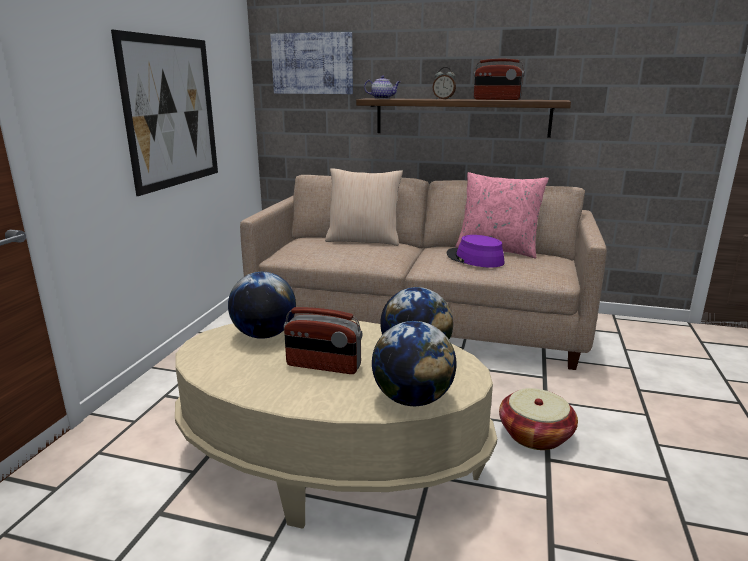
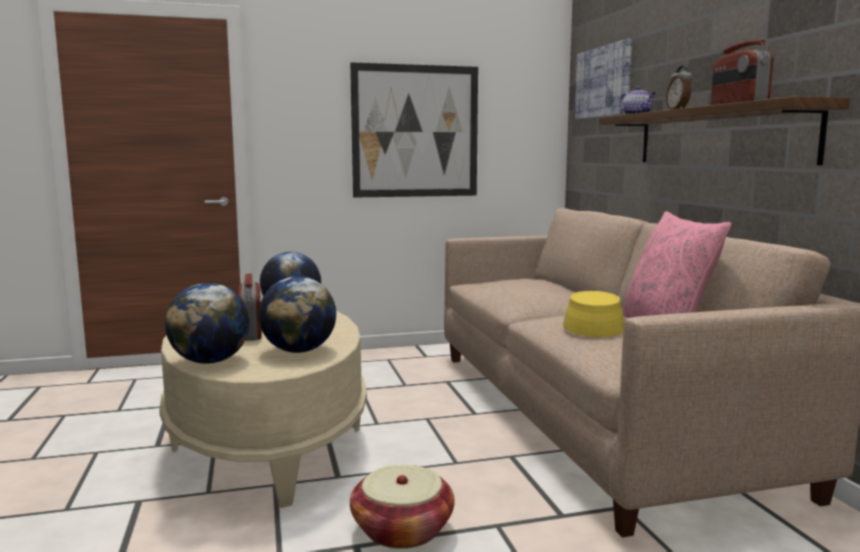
camera: 60 degrees right, 10 degrees down
(364, 240) = (563, 288): beige pillow -> none
(474, 259) = (592, 325): purple hat -> yellow hat

